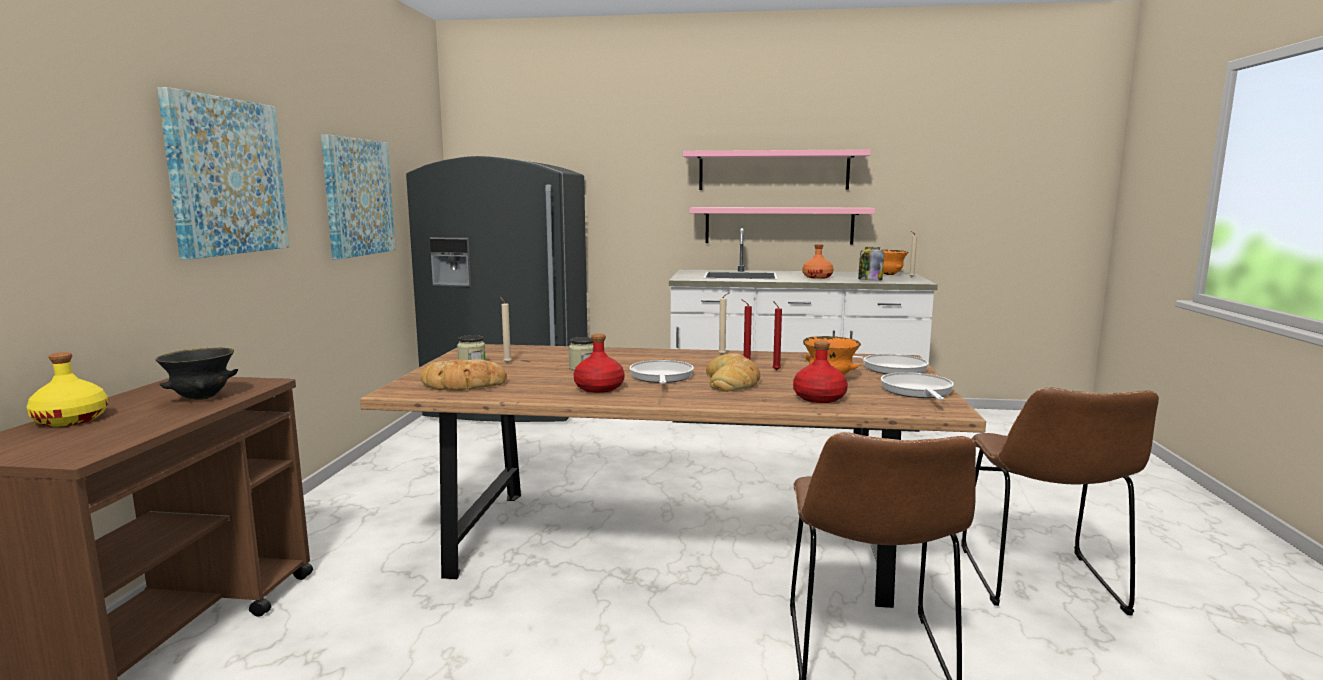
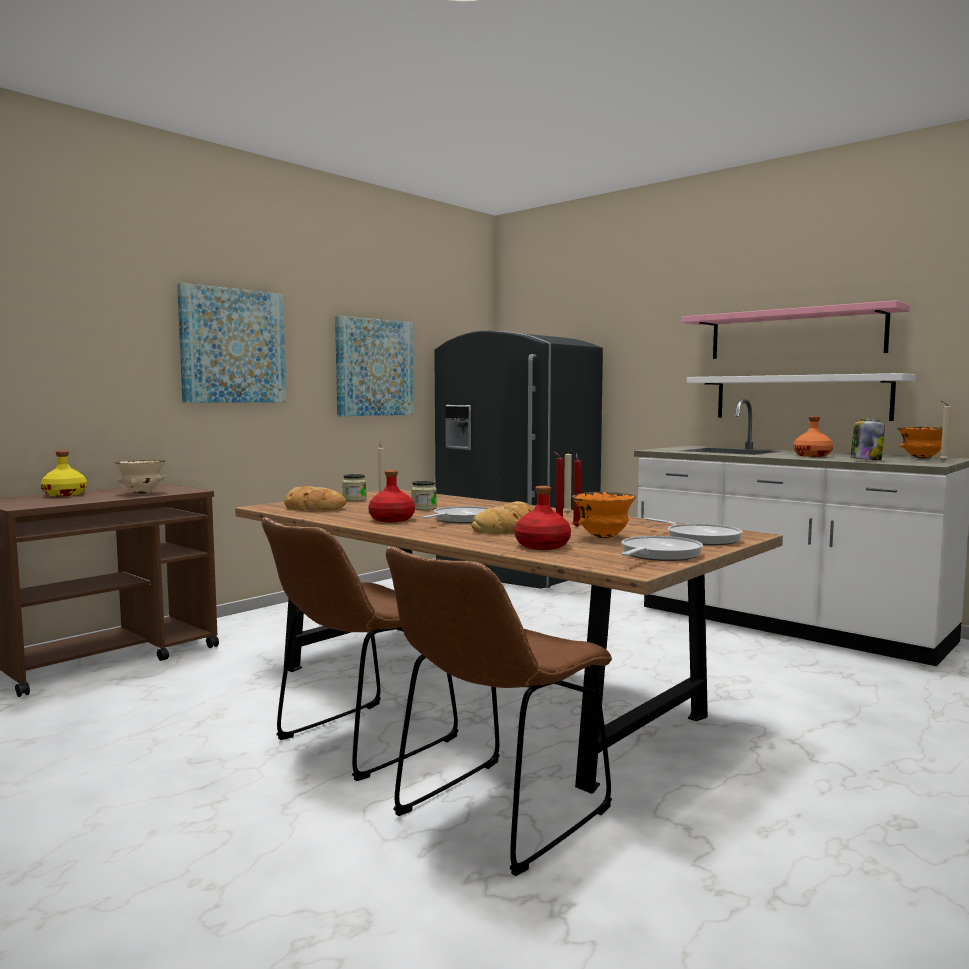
camera: 35 degrees right, 5 degrees down
(202, 398) = (142, 493): black bowl -> beige bowl
(779, 225) = (800, 397): pink shelf -> white shelf
(1042, 583) = (811, 832): brown chair -> brown chair (360, 742)

